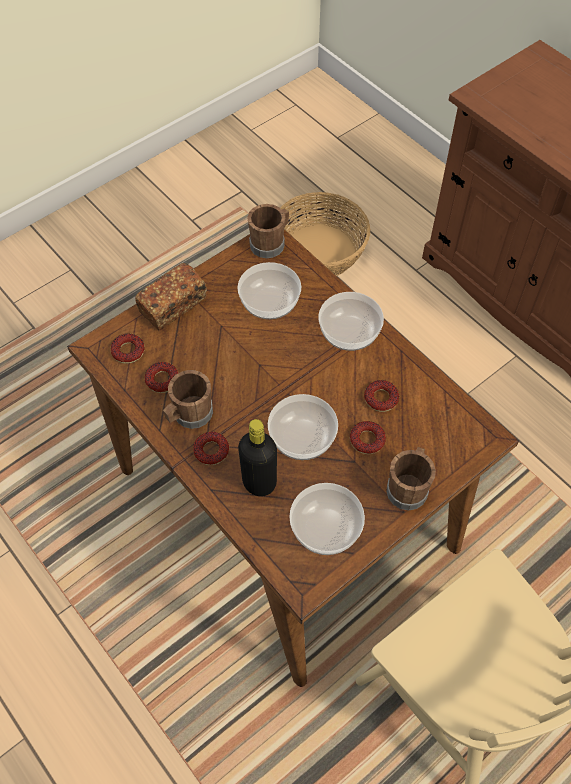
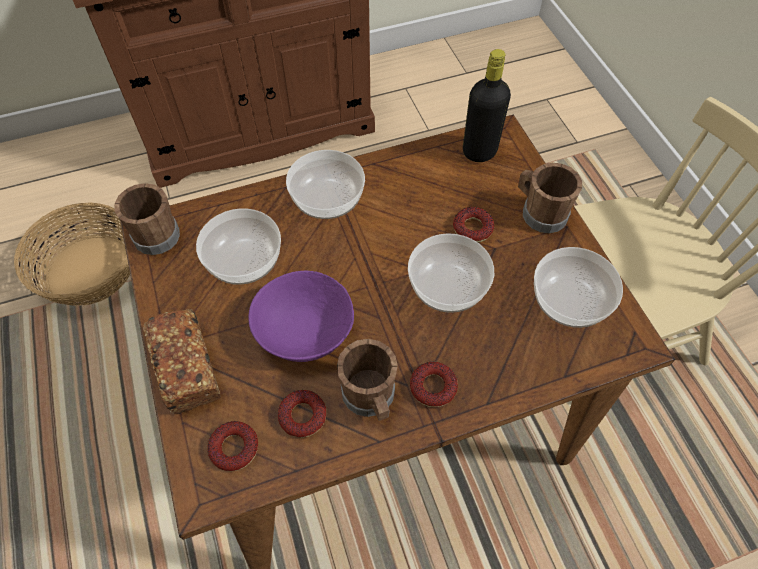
camera: 70 degrees left, 0 degrees up
(225, 359) = (305, 332): none -> purple bowl
(259, 482) = (493, 347): black bottle -> black bottle (479, 151)
(381, 398) = (425, 200): donut -> none

